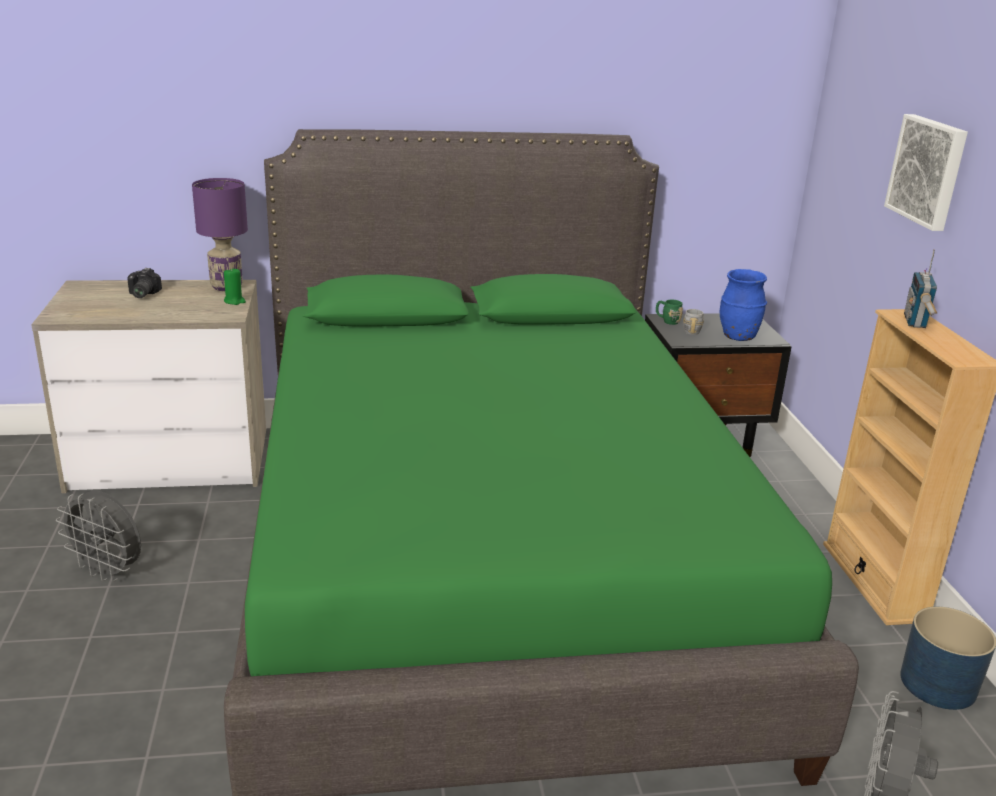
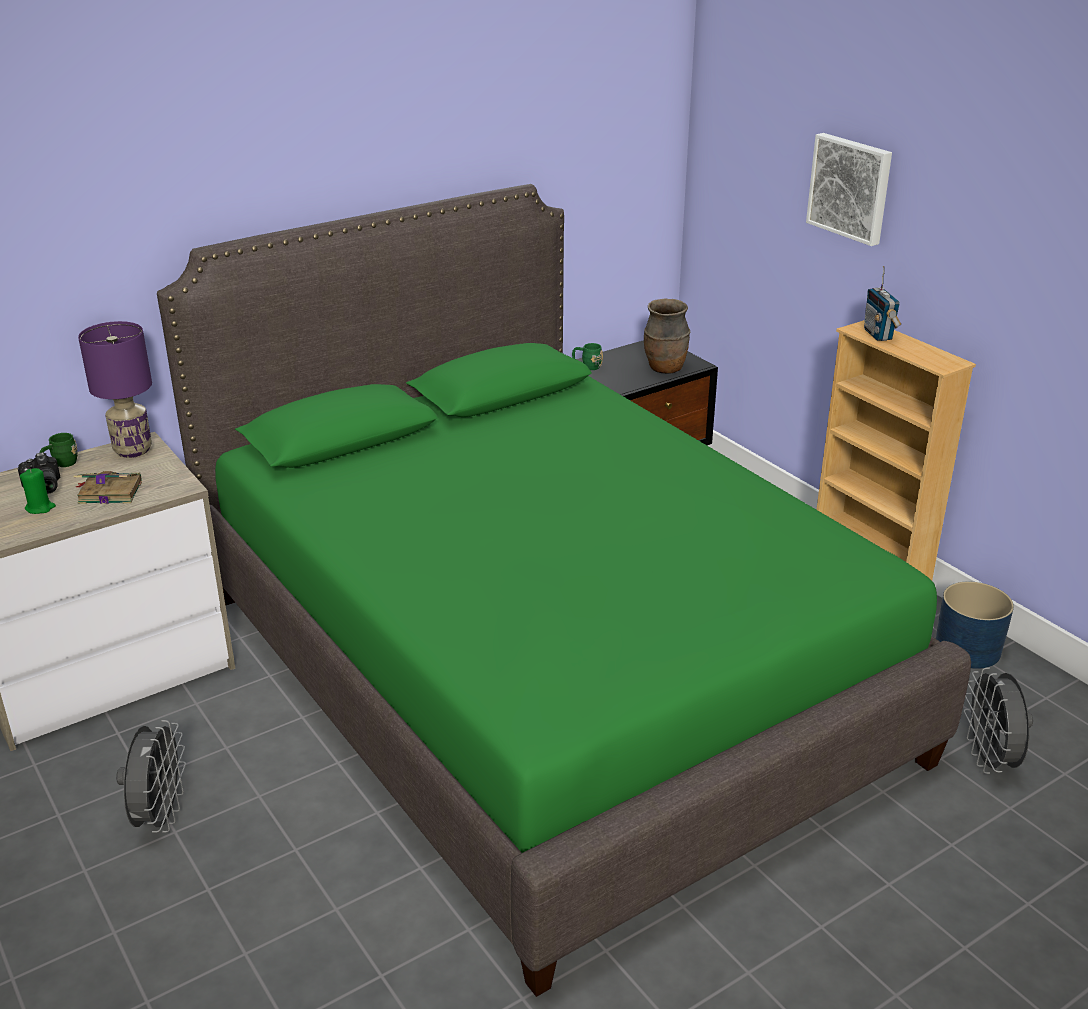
camera: 25 degrees left, 5 degrees up
(109, 572) = (160, 817): grey fan -> grey fan turned 90 degrees counterclockwise
(170, 284) = (61, 465): none -> green mug
(178, 307) = (109, 492): none -> book
(234, 301) = (164, 467): green candle -> green candle (40, 508)
(691, 330) = (618, 372): grey mug -> none
(738, 337) = (665, 369): blue vase -> brown vase

